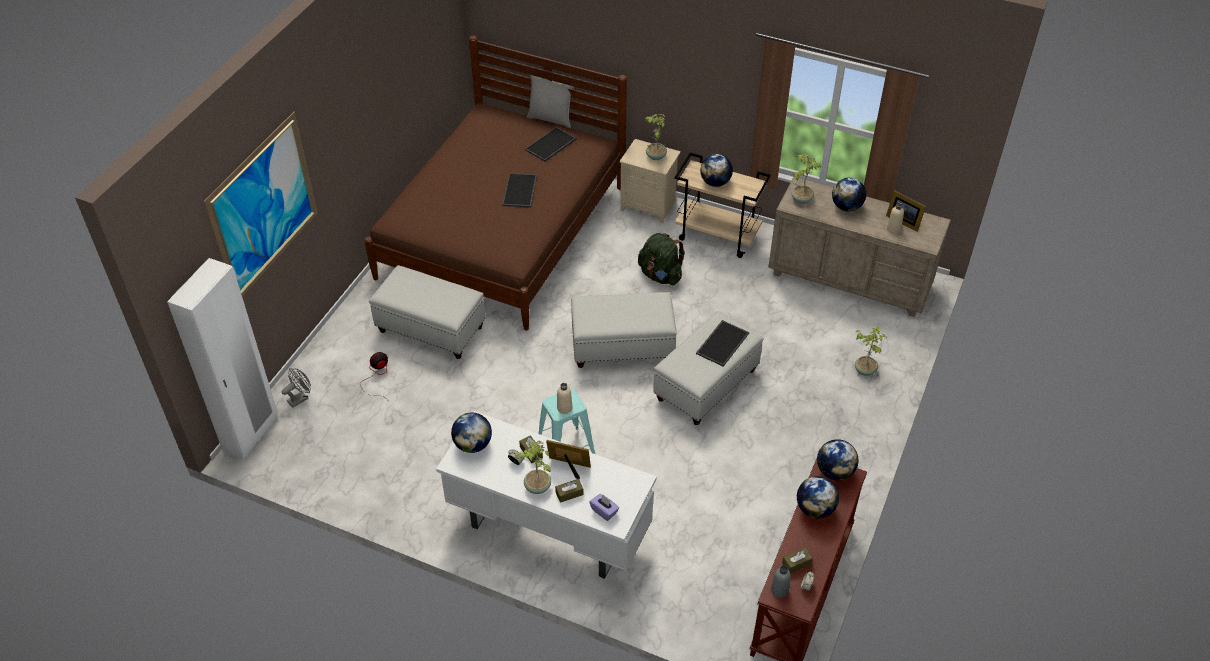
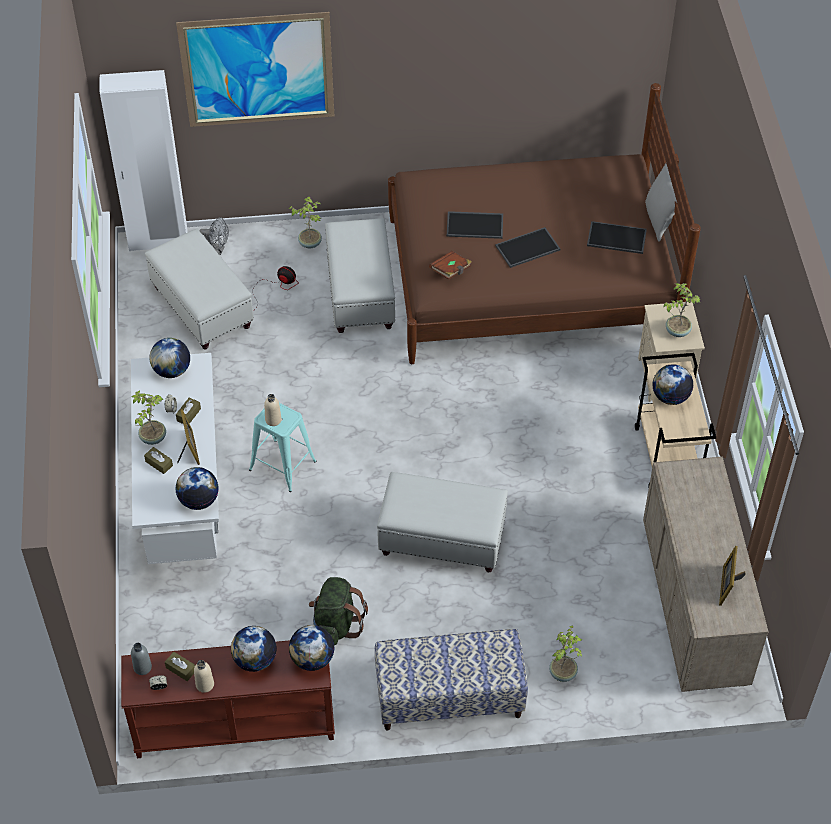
camera: 60 degrees right, 5 degrees up
(505, 239) = (450, 271): none -> brown book
(604, 511) = (154, 497): purple tissue box -> none
(623, 347) = (444, 449): white ottoman -> white ottoman (203, 308)
(660, 275) = (568, 434): green backpack -> green backpack (336, 624)
(722, 342) = (460, 511): tray -> tray (475, 225)
(801, 199) = (688, 478): potted plant -> potted plant (310, 243)
(846, 207) = (709, 523): globe -> globe (199, 500)
(851, 443) = (449, 698): none -> bench
(893, 228) = (707, 581): beige bottle -> beige bottle (205, 684)

